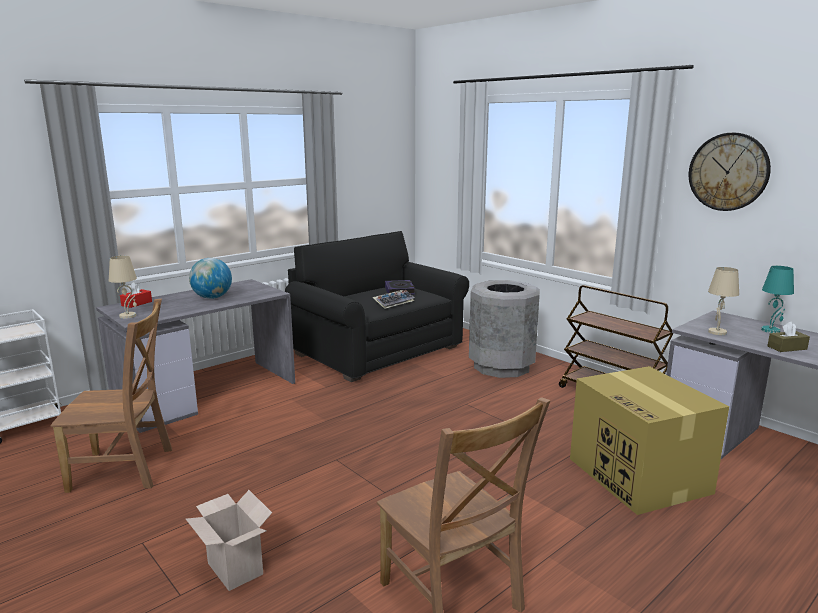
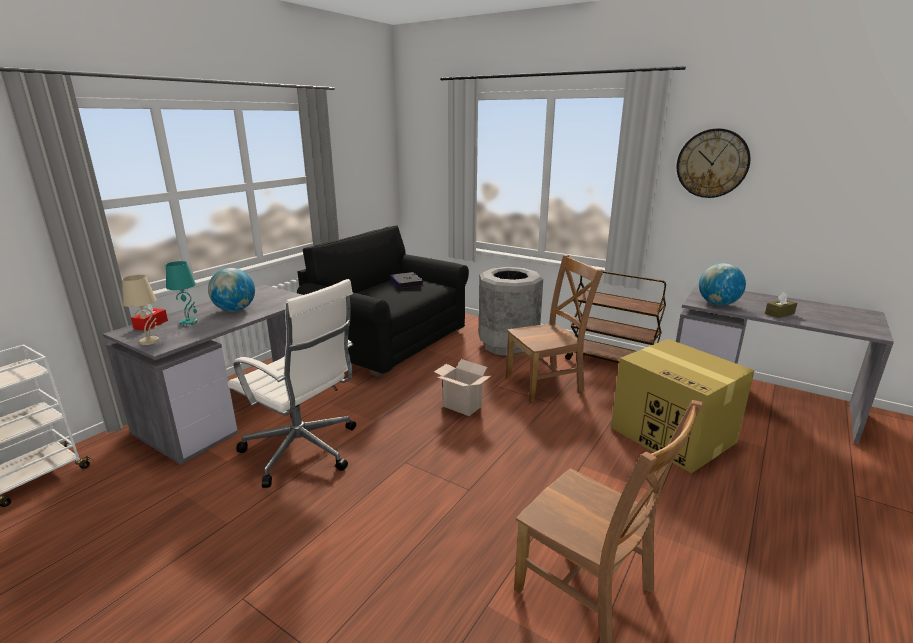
camera: 15 degrees left, 5 degrees up
(126, 469) = (184, 511): brown chair -> brown chair (547, 383)
(233, 568) = (358, 608): cardboard box -> cardboard box (461, 406)
(247, 437) = (303, 451): none -> white office chair
(394, 302) = (409, 296): keyboard -> none
(716, 332) = (717, 304): beige table lamp -> globe
(771, 330) = (754, 298): turquoise table lamp -> turquoise table lamp (189, 322)

